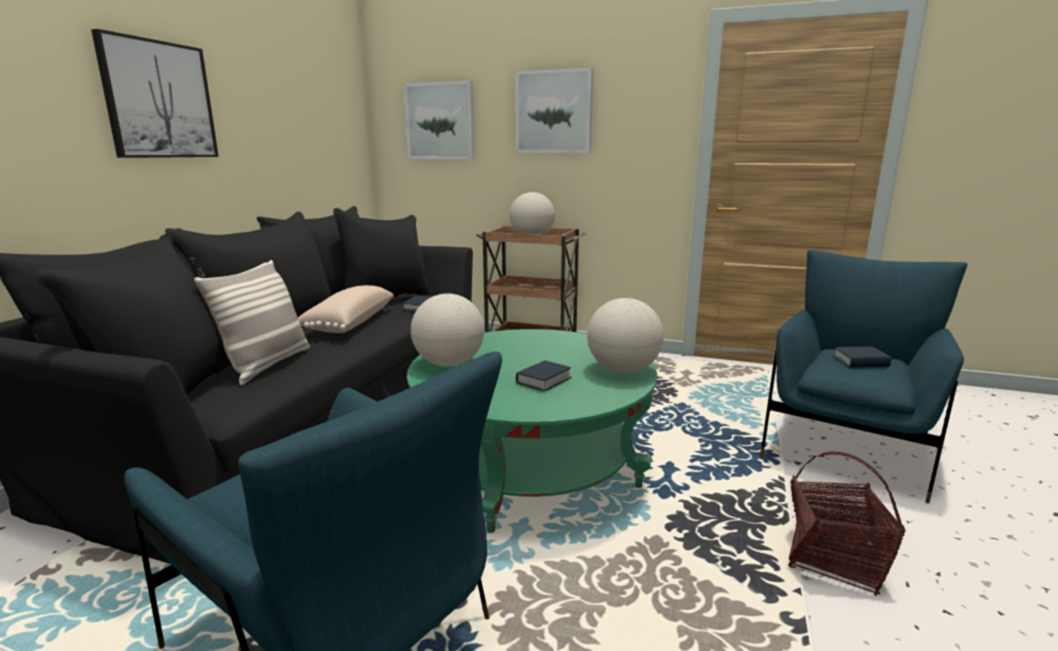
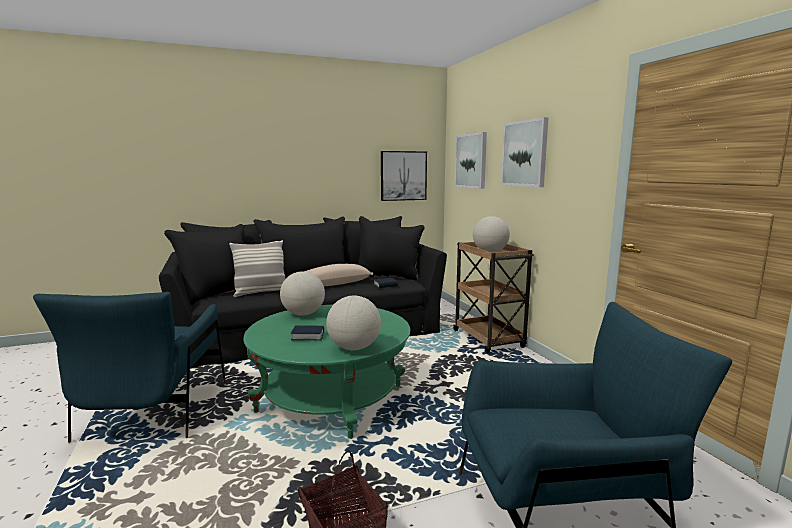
camera: 50 degrees right, 5 degrees down
(159, 100) = (284, 158): picture -> picture (403, 176)
(860, 362) = (542, 423): book -> none

